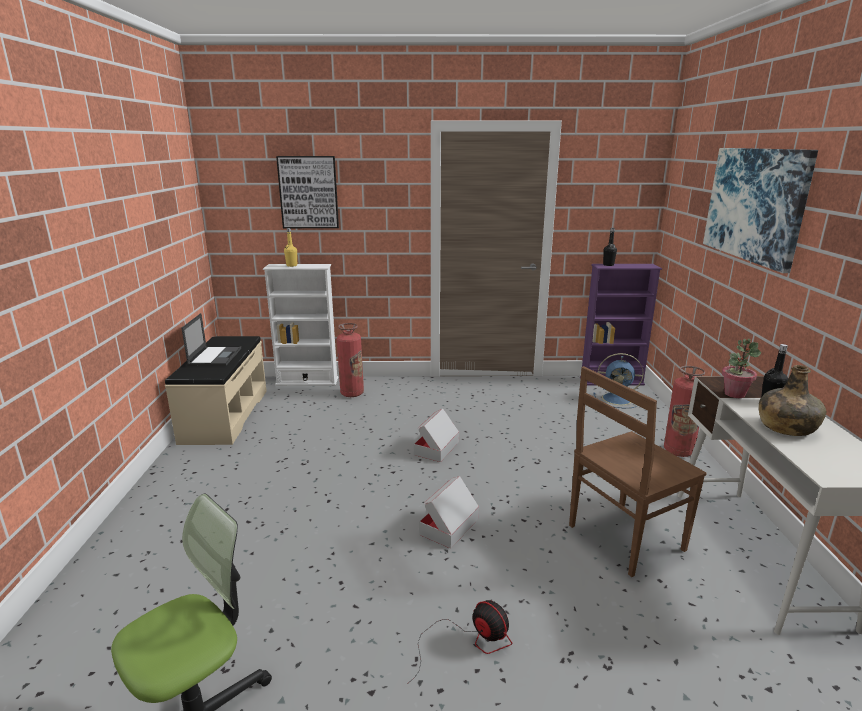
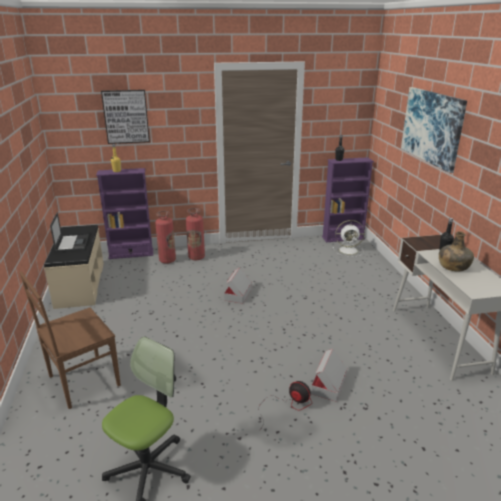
camera: 10 degrees left, 5 degrees up
(307, 381) = (131, 254): white bookcase -> purple bookcase
(449, 526) = (259, 343): cardboard box -> cardboard box (329, 385)
(618, 399) = (349, 250): blue fan -> white fan
(623, 538) = (364, 339): brown chair -> brown chair (82, 381)
(678, 451) = (390, 282): fire extinguisher -> fire extinguisher (196, 257)
(734, 394) = (424, 248): potted plant -> none

